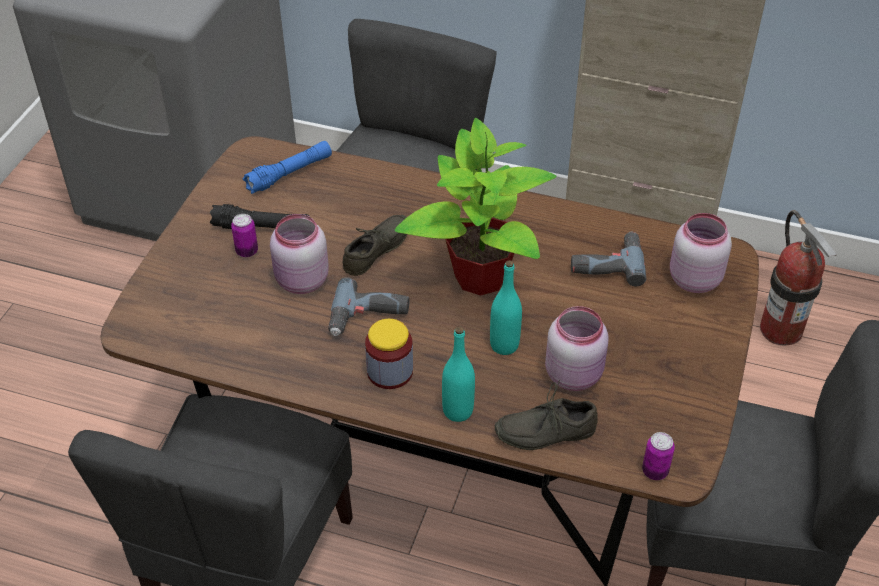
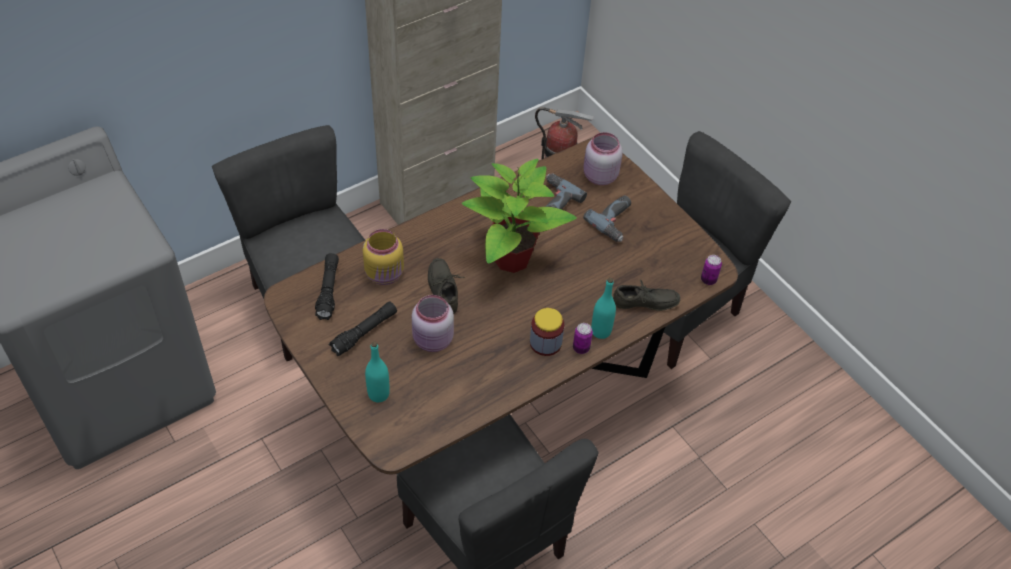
camera: 55 degrees left, 5 degrees up
(247, 251) = (379, 352): can -> can (581, 348)
(289, 174) = (328, 290): blue flashlight -> black flashlight
(352, 199) = (385, 274): none -> yellow jar
(368, 318) = (495, 327): power drill -> power drill (616, 222)
(504, 345) = (572, 282): turquoise bottle -> turquoise bottle (378, 394)
(544, 430) = (645, 304): grey shoe -> grey shoe turned 120 degrees counterclockwise
(574, 374) = (619, 267): pink jar -> none

